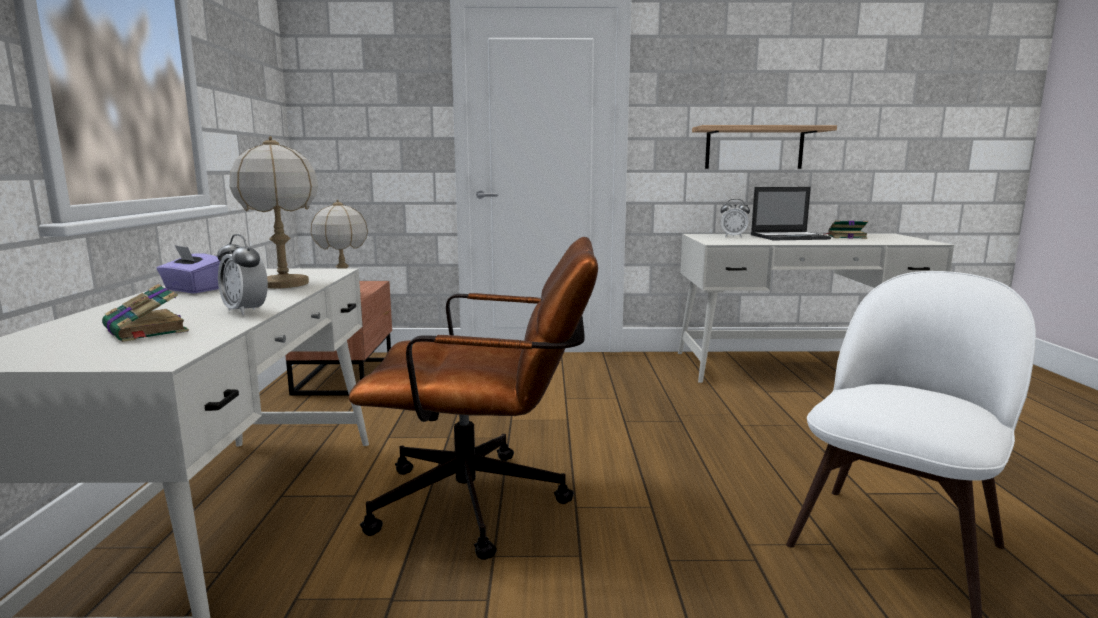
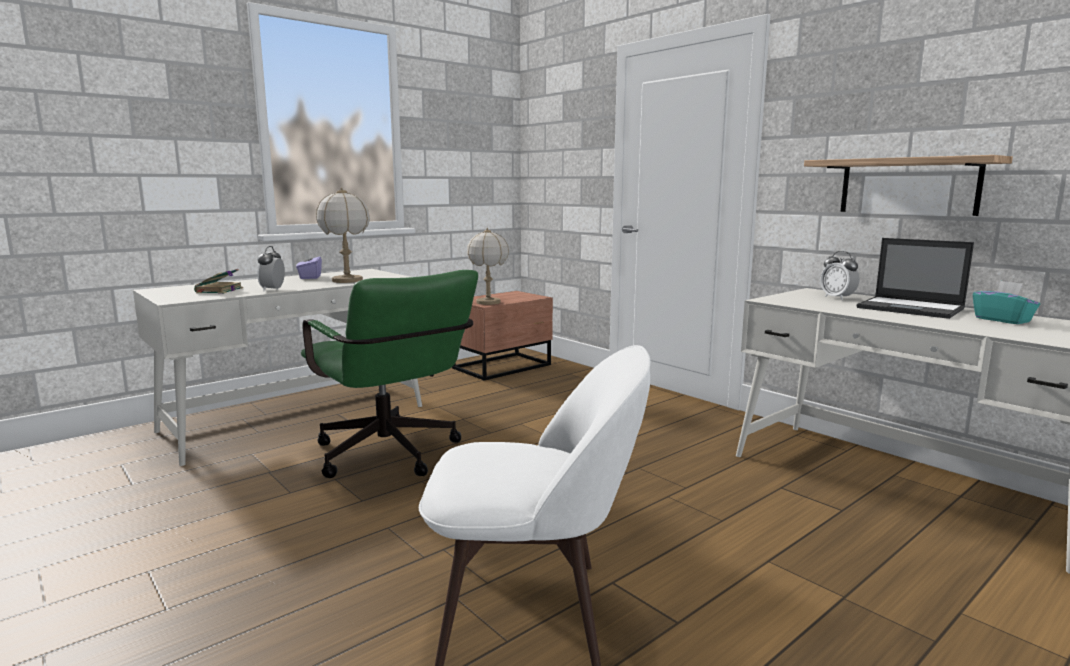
camera: 50 degrees right, 0 degrees up
(487, 503) = (392, 457): brown office chair -> green office chair
(845, 237) = (1002, 320): book -> turquoise tissue box

